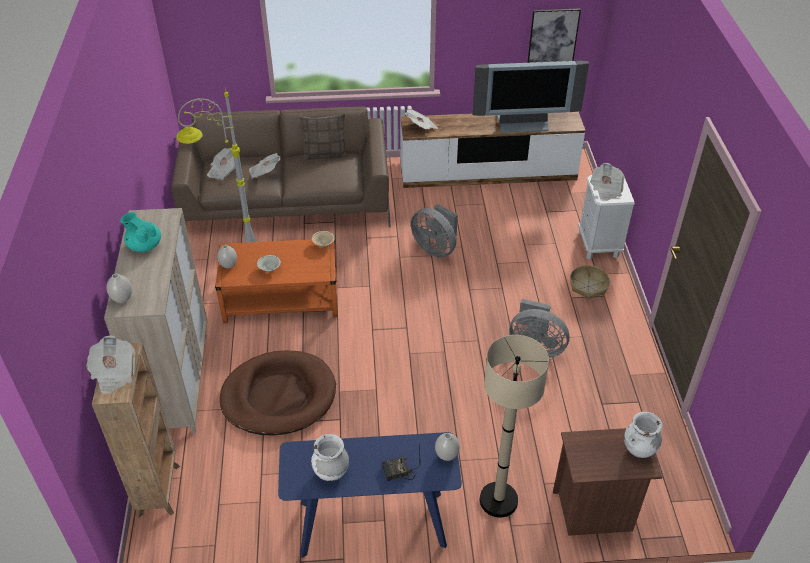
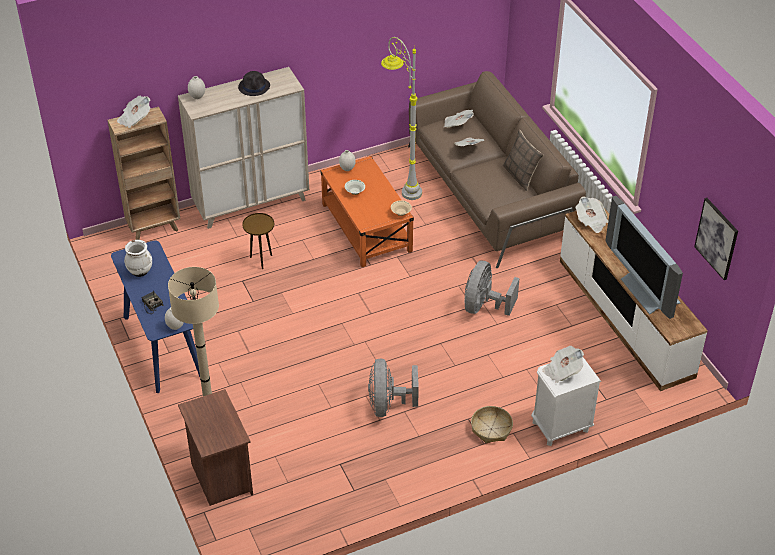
camera: 70 degrees right, 0 degrees up
(144, 245) = (254, 87): turquoise teapot -> black hat
(279, 396) = (261, 260): brown dog bed -> brown side table
(639, 450) = (223, 439): white vase -> none

